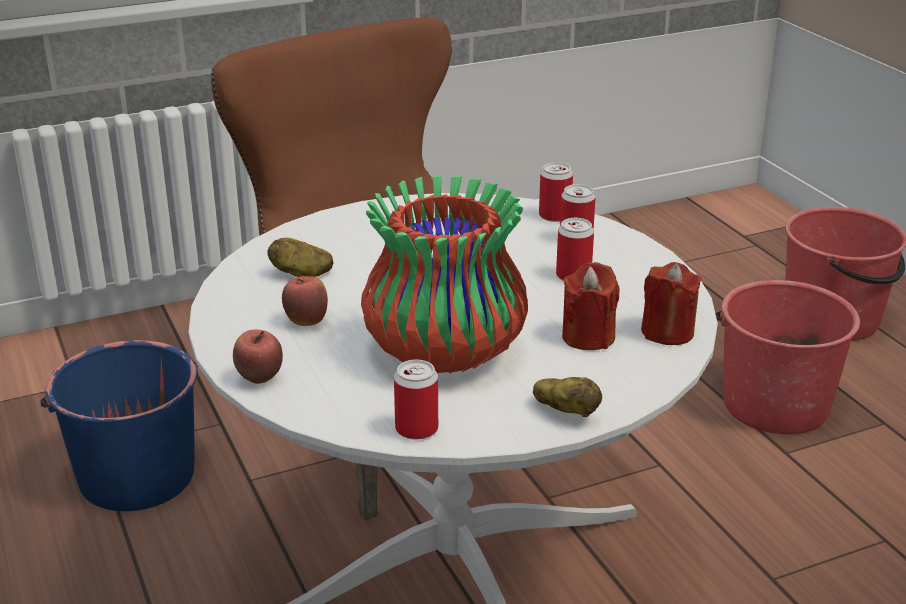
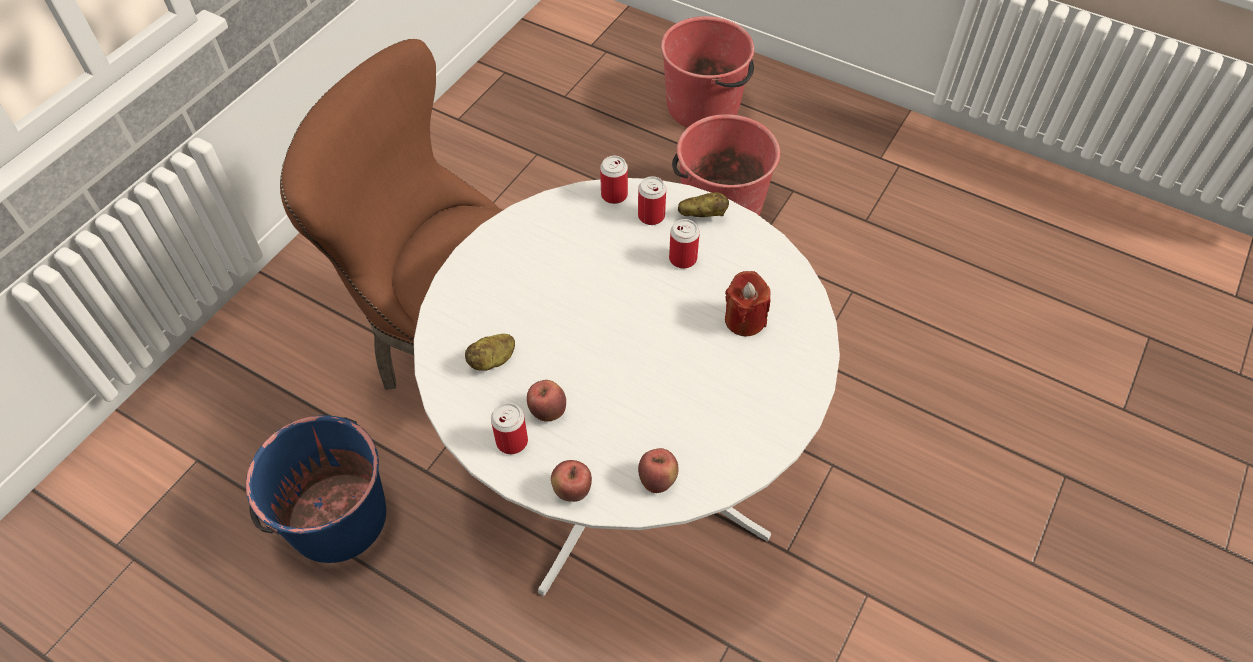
camera: 35 degrees left, 25 degrees up
(350, 406) = (657, 480): none -> apple
(416, 428) = (718, 475): can -> can (512, 441)
(445, 351) = (668, 387): vase -> none
(567, 412) = (792, 402): potato -> potato (702, 215)
(667, 332) = (787, 287): red candle -> none

